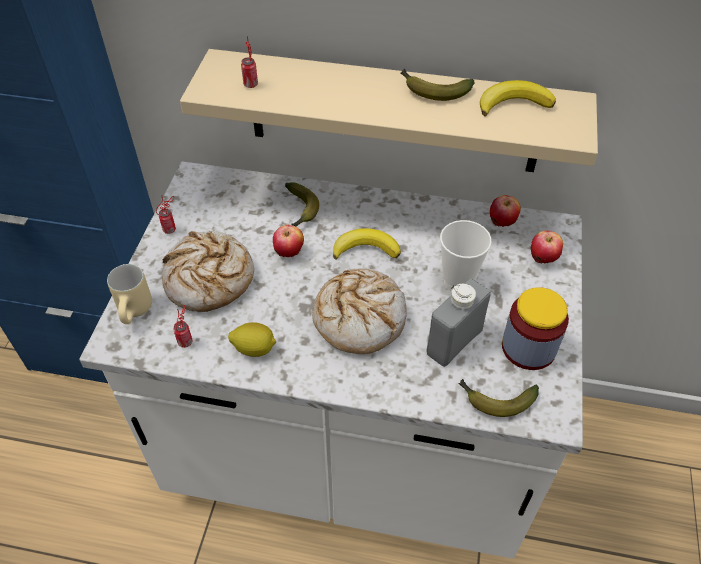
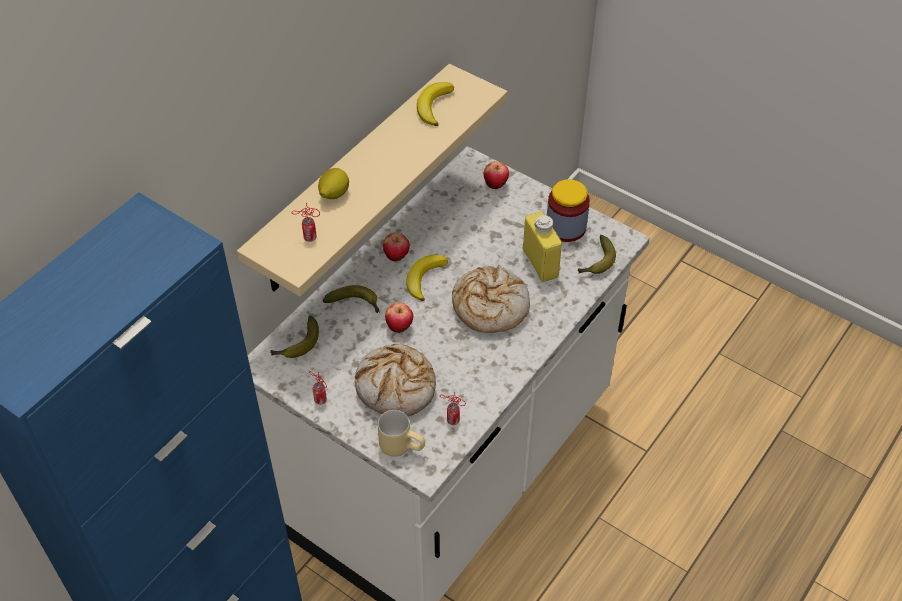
camera: 65 degrees left, 0 degrees up
(254, 348) = (483, 378): lemon -> lemon (334, 194)
(432, 90) = (390, 140): banana -> banana (297, 345)
(454, 342) = (540, 263): grey bottle -> yellow bottle
(457, 282) = (489, 239): cup -> none
(502, 223) = (448, 190): apple -> apple (396, 256)

